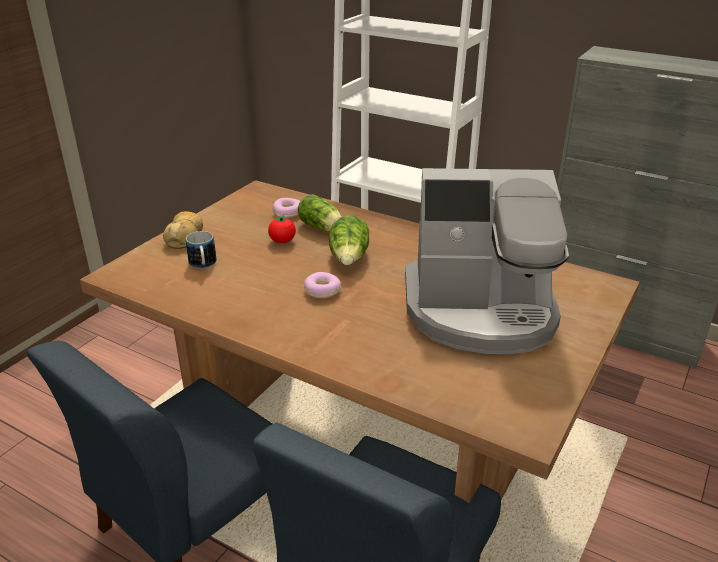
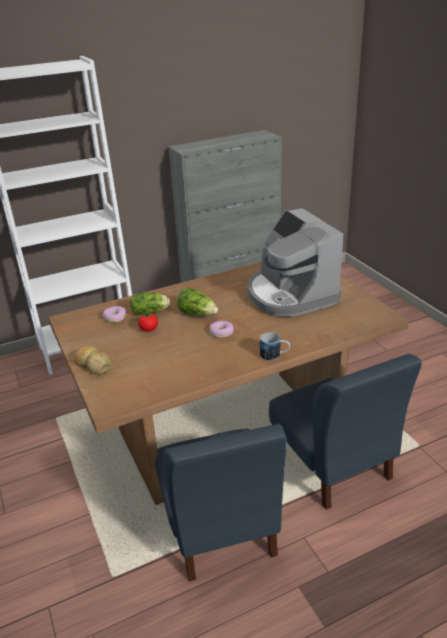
camera: 55 degrees left, 0 degrees up
(203, 265) = (142, 366): mug -> mug (274, 355)
(481, 311) = (290, 295): coffee machine -> coffee machine turned 120 degrees clockwise

